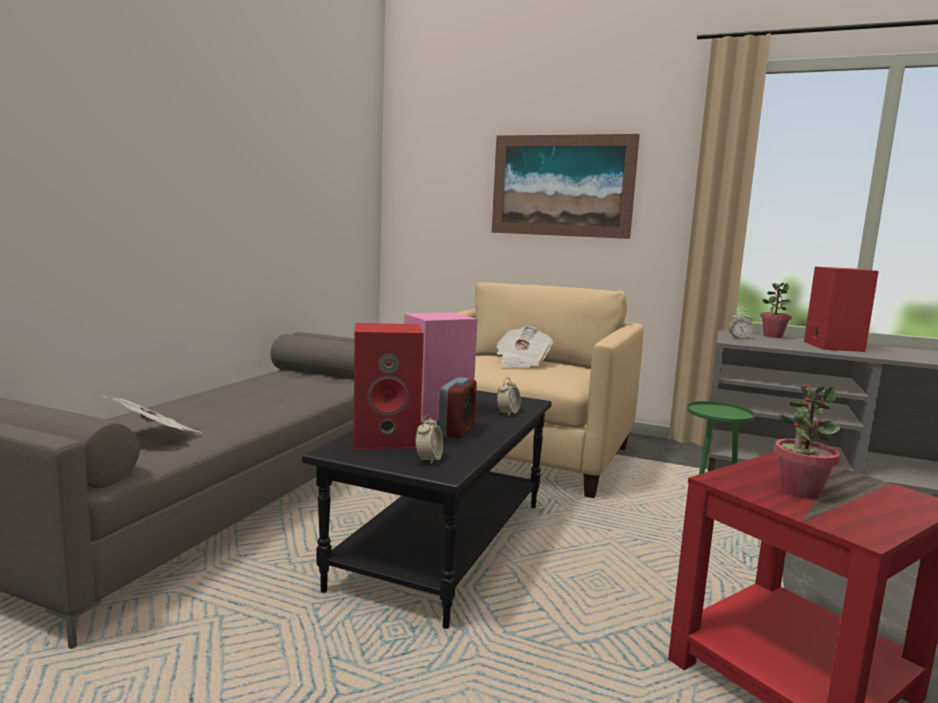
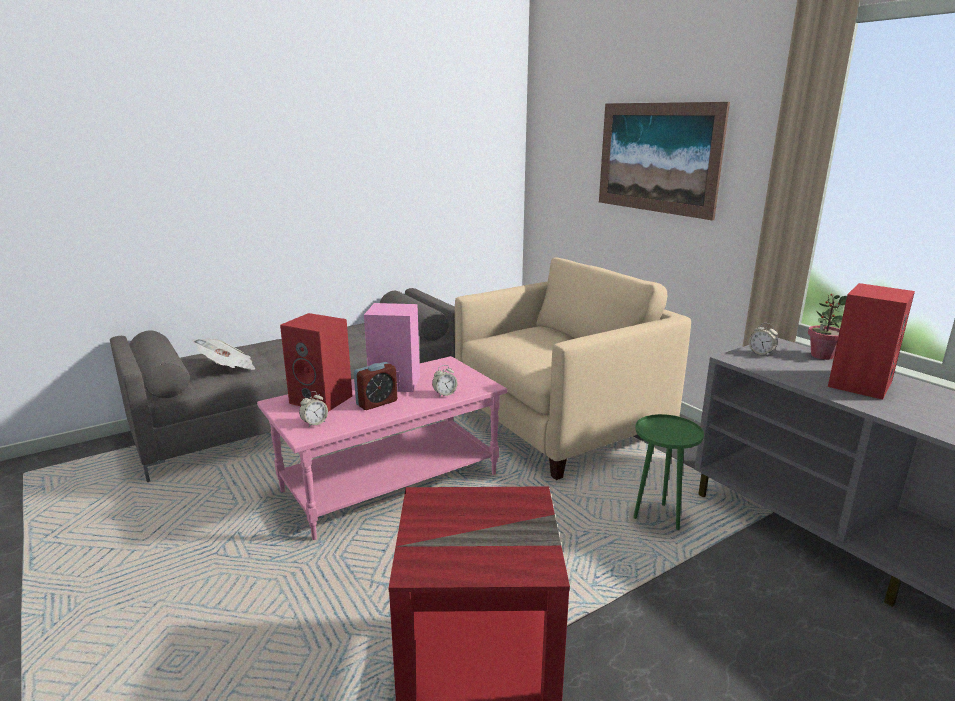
camera: 35 degrees right, 10 degrees up
(442, 543) = (390, 482): black coffee table -> pink coffee table
(521, 363) = (545, 343): newspaper -> none
(800, 491) = (458, 525): potted plant -> none

